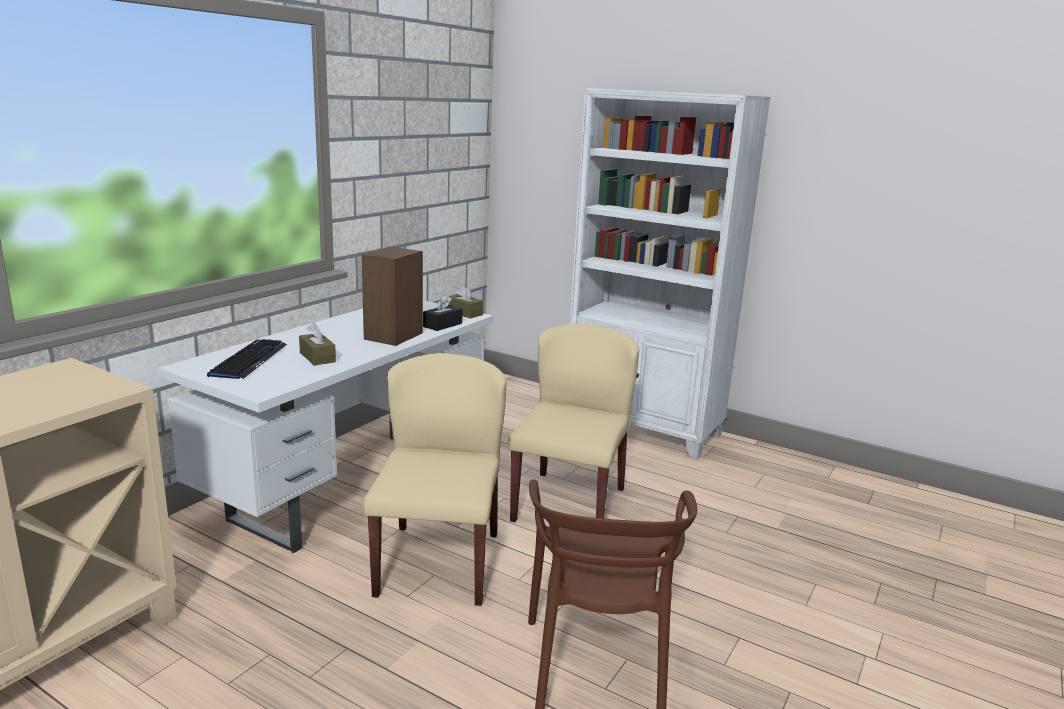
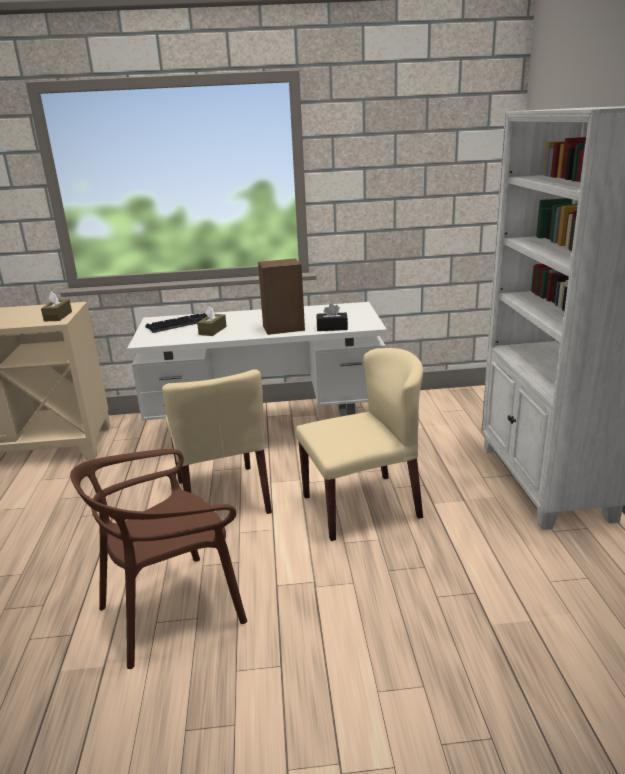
camera: 55 degrees right, 5 degrees up
(438, 562) = (223, 497): beige chair -> beige chair turned 105 degrees clockwise
(464, 313) = (371, 322): brown tissue box -> brown tissue box (58, 316)

